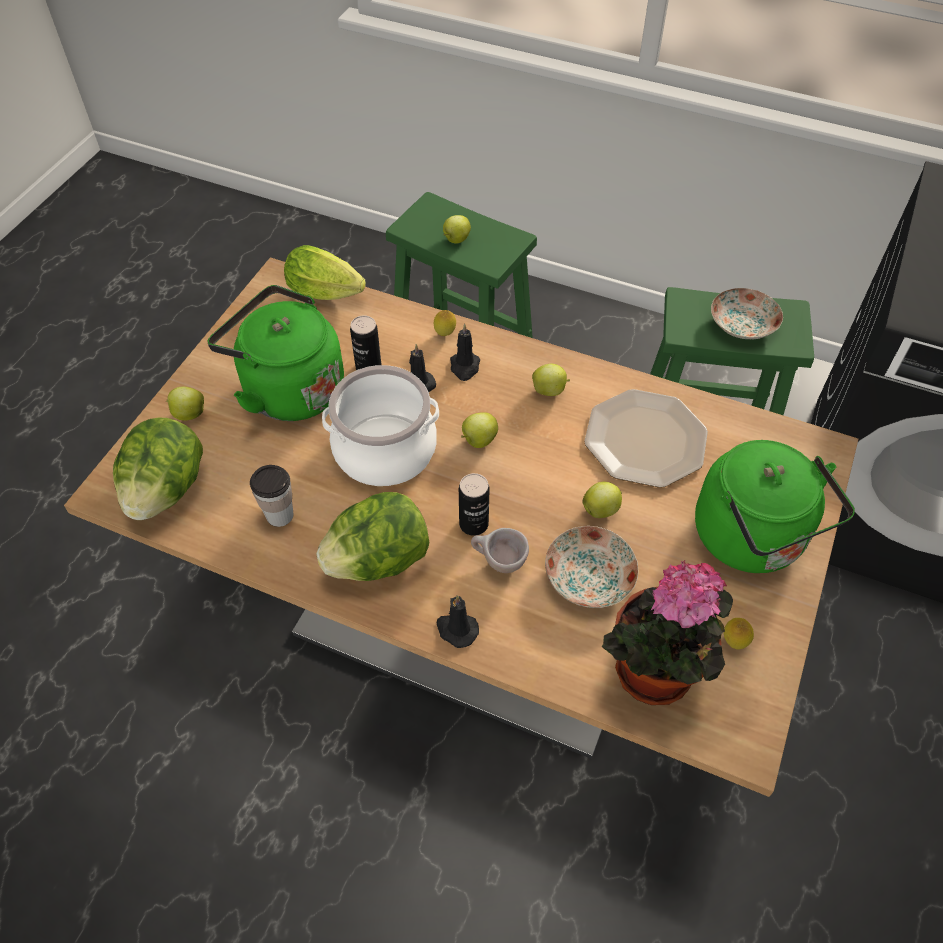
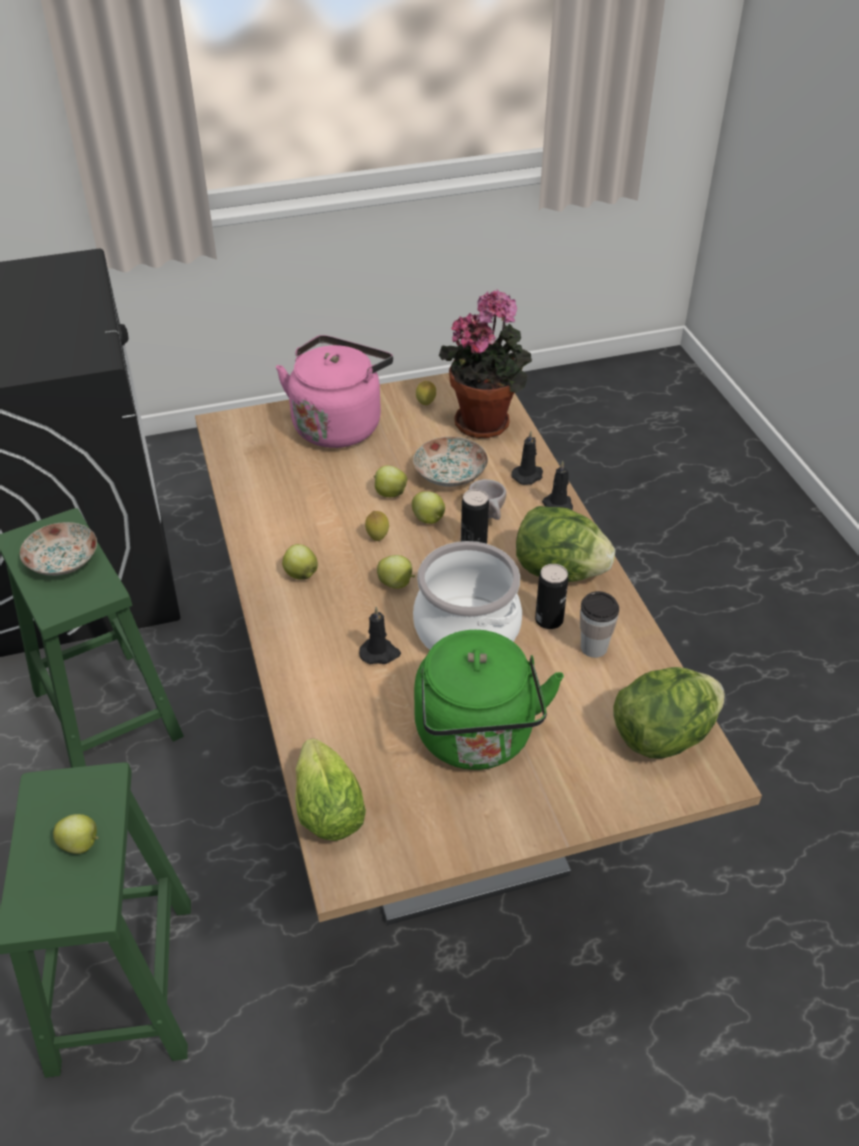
camera: 130 degrees left, 10 degrees down
(188, 414) = (584, 789): apple -> apple (429, 519)
(368, 367) = (392, 701): can -> can (549, 620)
(445, 334) = (297, 676): lemon -> lemon (377, 537)
(464, 367) = (326, 638): black candle -> black candle (528, 475)
(646, 440) = (300, 501): plate -> none
(753, 540) = (339, 424): green kettle -> pink kettle

